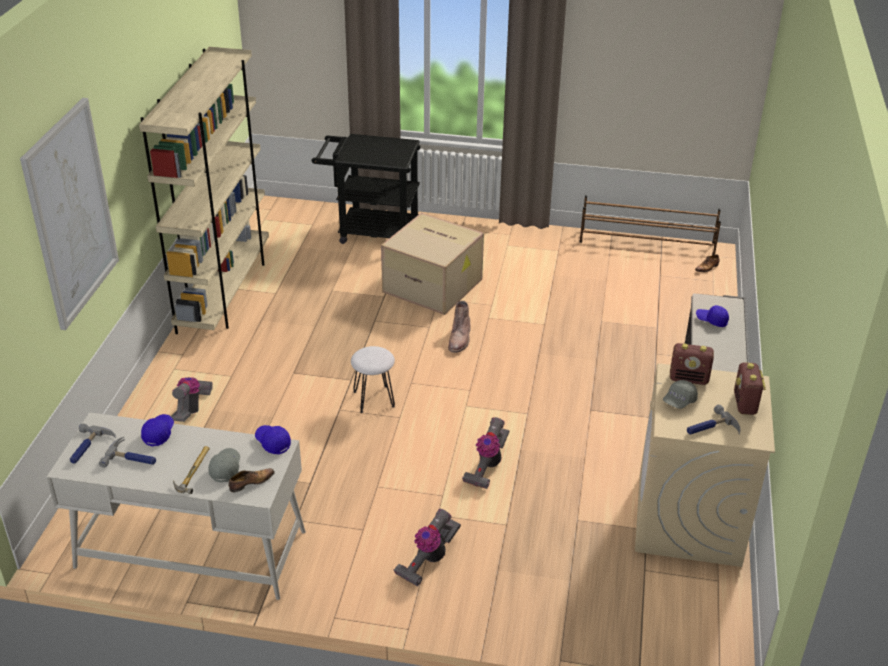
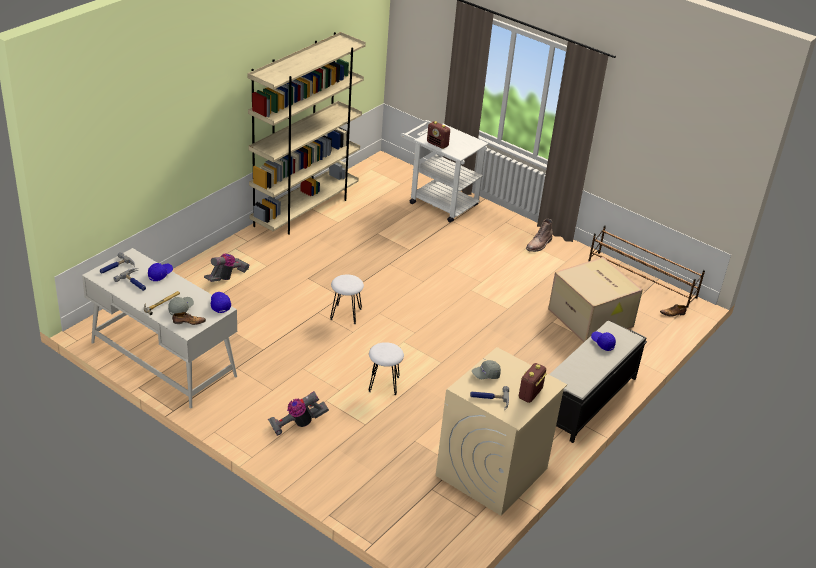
camera: 25 degrees right, 0 degrees up
(71, 214) = (168, 118): picture -> none
(370, 231) = (438, 202): black cart -> white cart
(434, 285) = (451, 254): cardboard box -> cardboard box (592, 318)
(460, 339) = (437, 297): brown boot -> brown boot (539, 245)
(487, 466) = (384, 384): vacuum cleaner -> white stool
(689, 379) = (507, 364): radio -> radio (437, 144)

